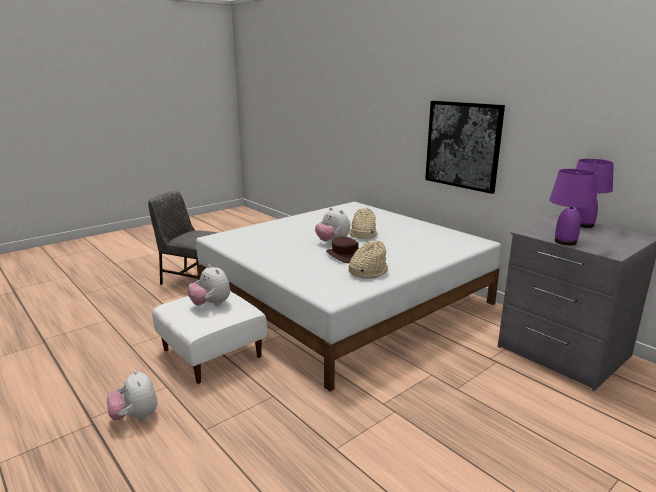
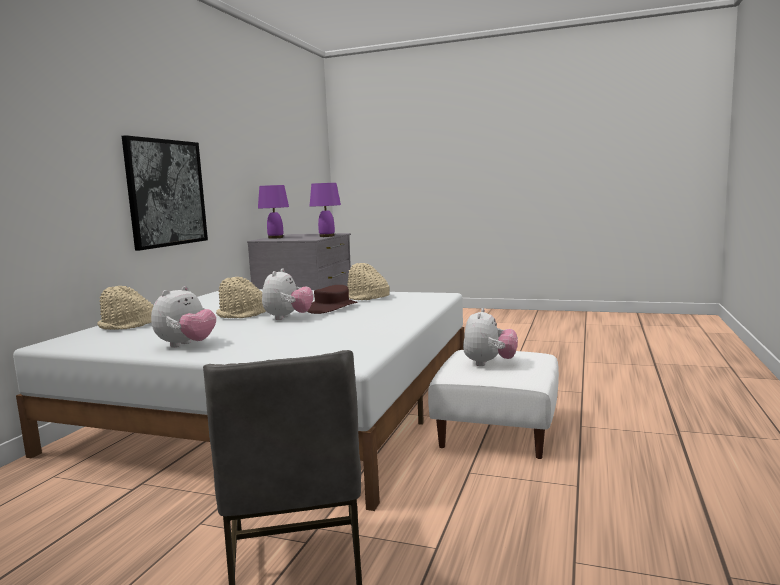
camera: 120 degrees left, 10 degrees down
(135, 417) = (632, 418): plush toy -> plush toy (186, 345)
(374, 214) = (128, 325): none -> beige hat

